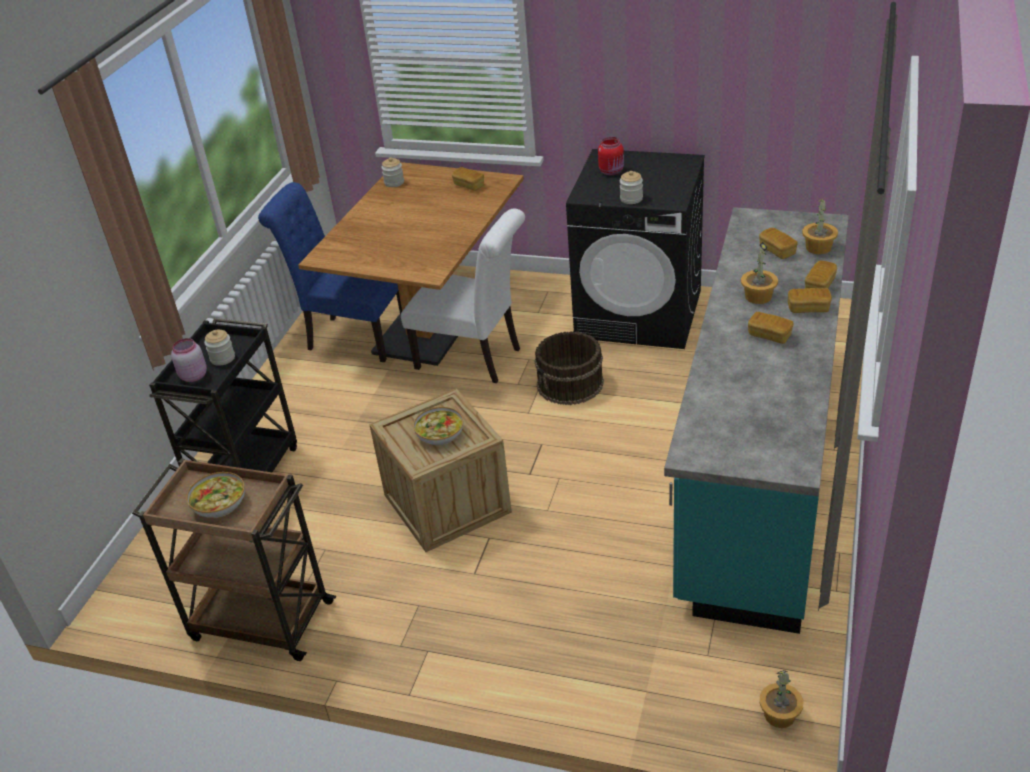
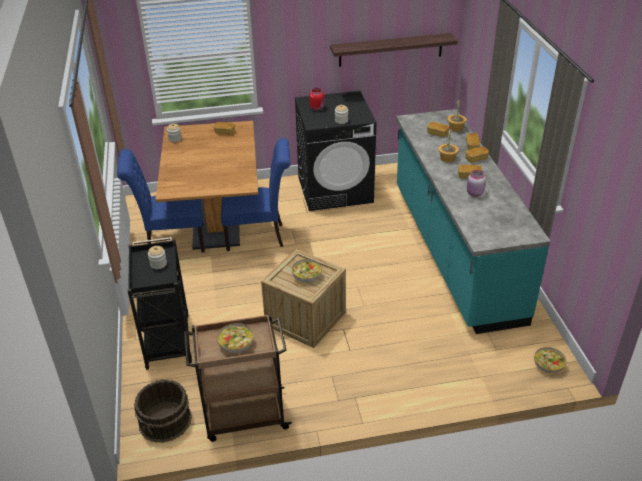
camera: 30 degrees left, 0 degrees up
(192, 376) = (148, 279): pink jar -> pink jar (474, 193)
(474, 359) = (259, 236): white chair -> blue chair
(570, 384) = (326, 236): brown bucket -> brown bucket (165, 421)
(763, 91) = (390, 50): none -> shelf
(780, 715) = (548, 365): potted plant -> bowl

